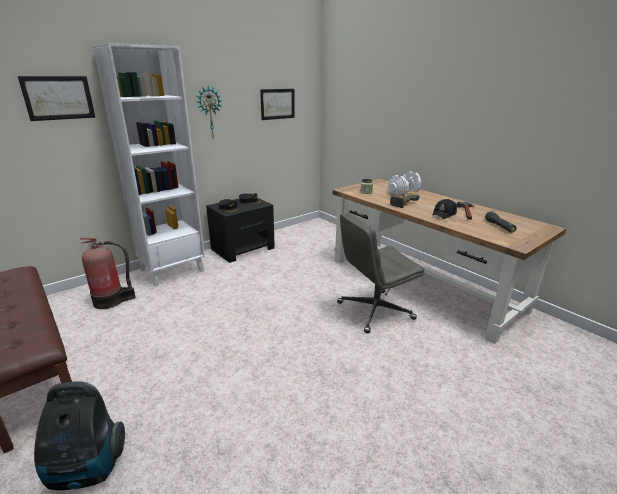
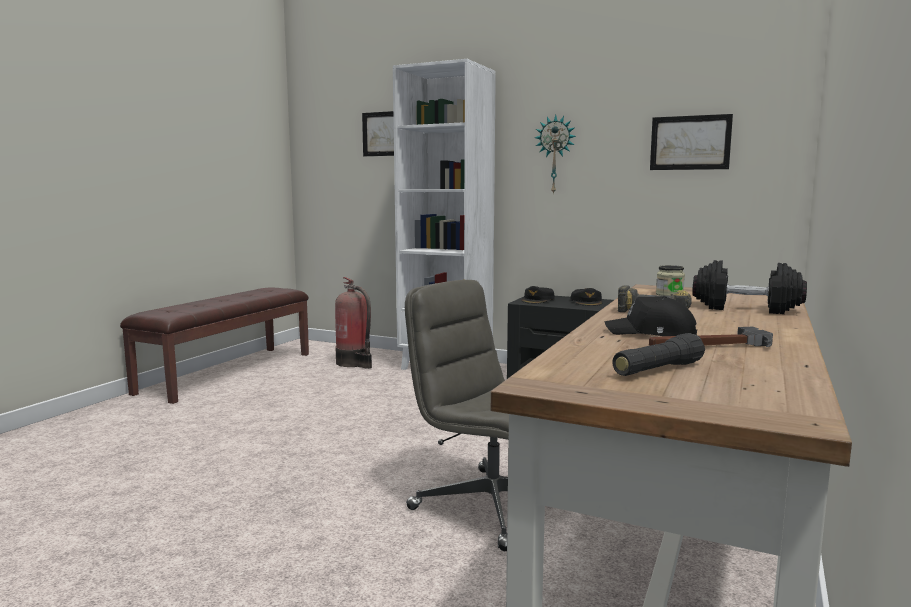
camera: 65 degrees right, 15 degrees down
(88, 469) = (109, 423): vacuum cleaner -> none
(403, 191) = (746, 308): white dumbbell -> black dumbbell

